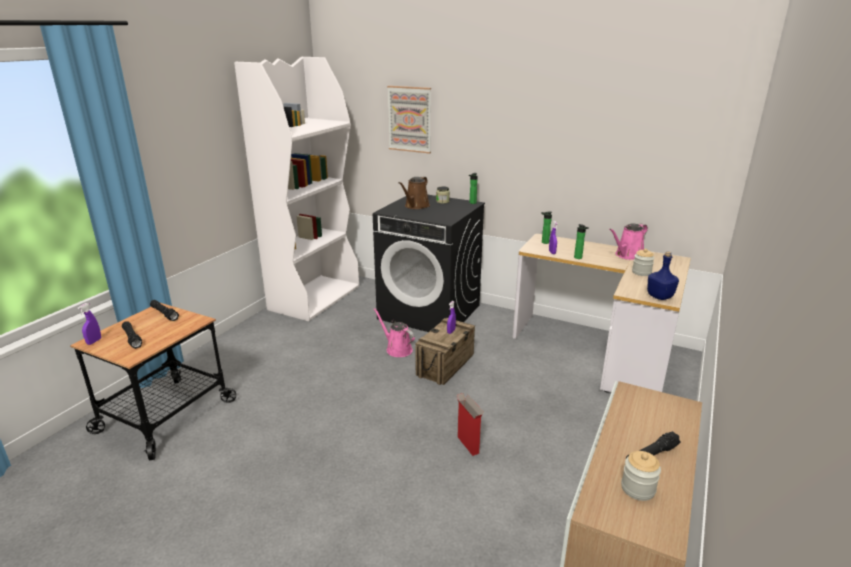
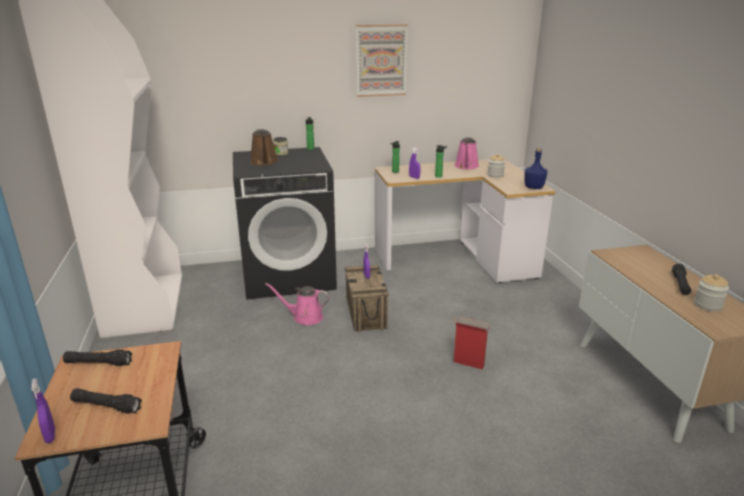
camera: 40 degrees left, 0 degrees up
(410, 119) = (218, 68): picture -> picture (381, 60)

